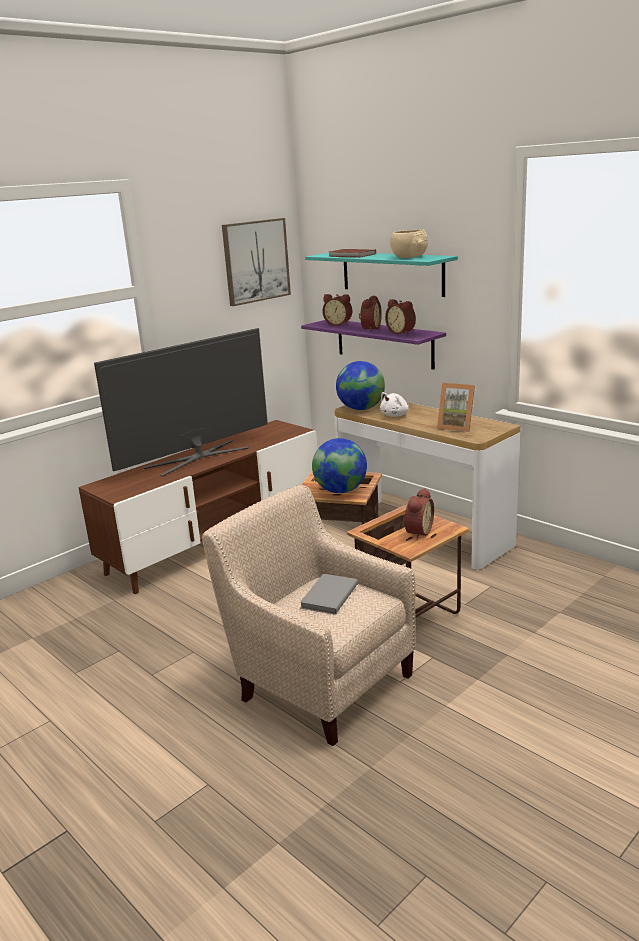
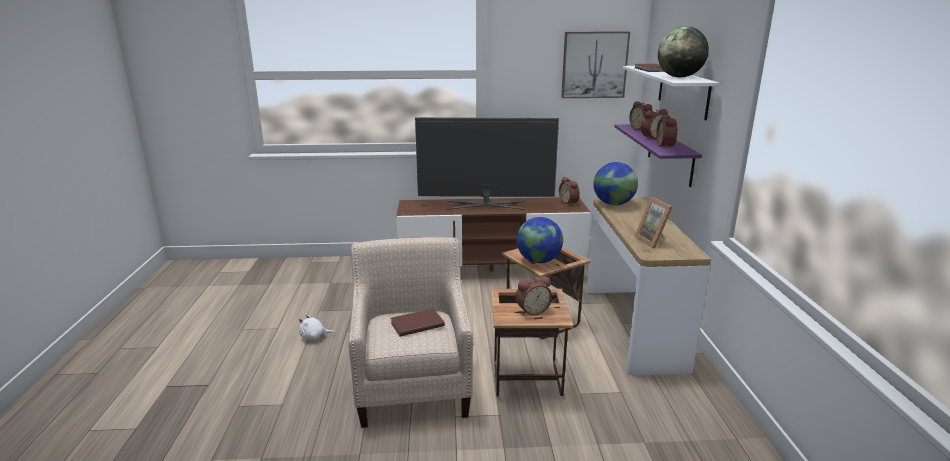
camera: 40 degrees right, 0 degrees up
(278, 427) = (569, 202): none -> alarm clock
(328, 596) = (416, 324): grey book -> brown book
(392, 273) = (683, 91): turquoise shelf -> white shelf
(395, 415) = (627, 216): white plush toy -> white plush toy (314, 337)
(409, 257) = (679, 77): beige bowl -> globe

